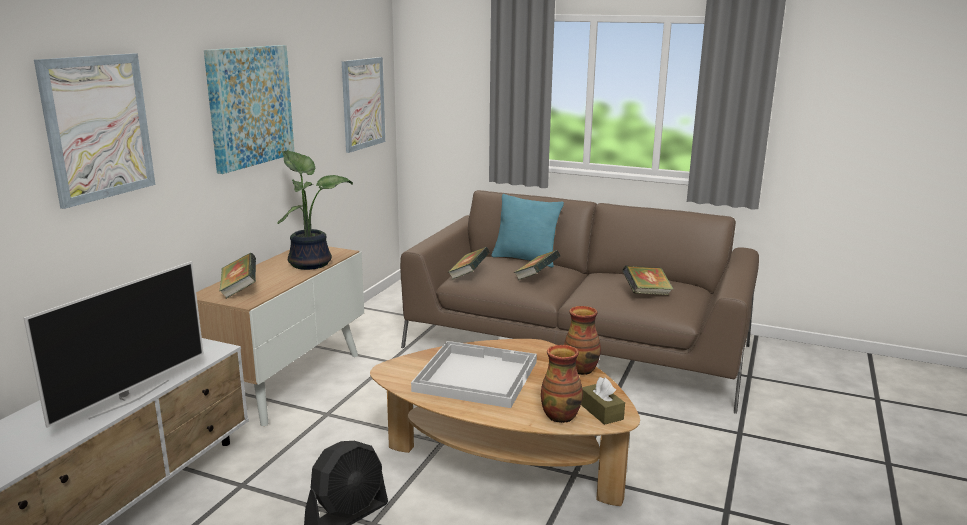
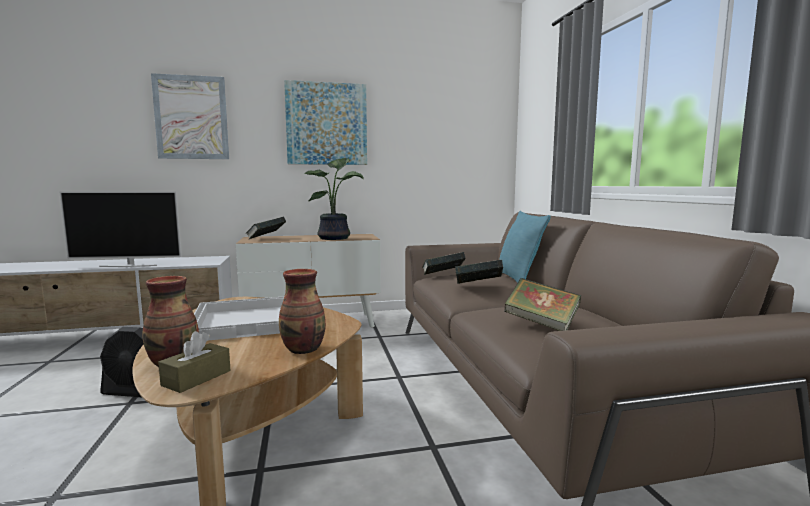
camera: 55 degrees right, 10 degrees down
(363, 103) = (466, 141): picture -> none

